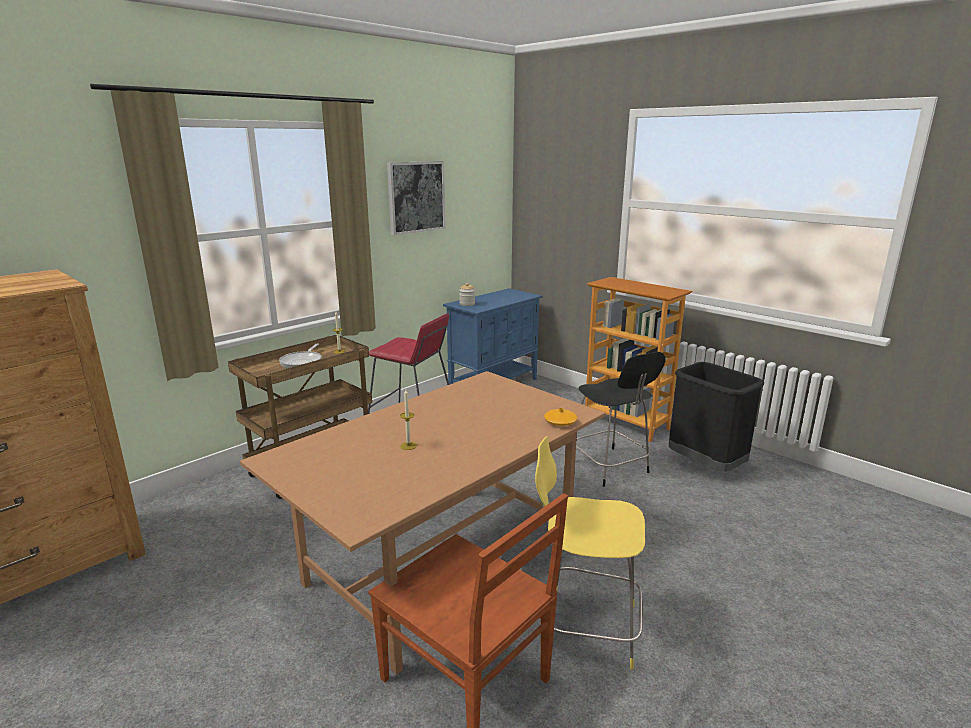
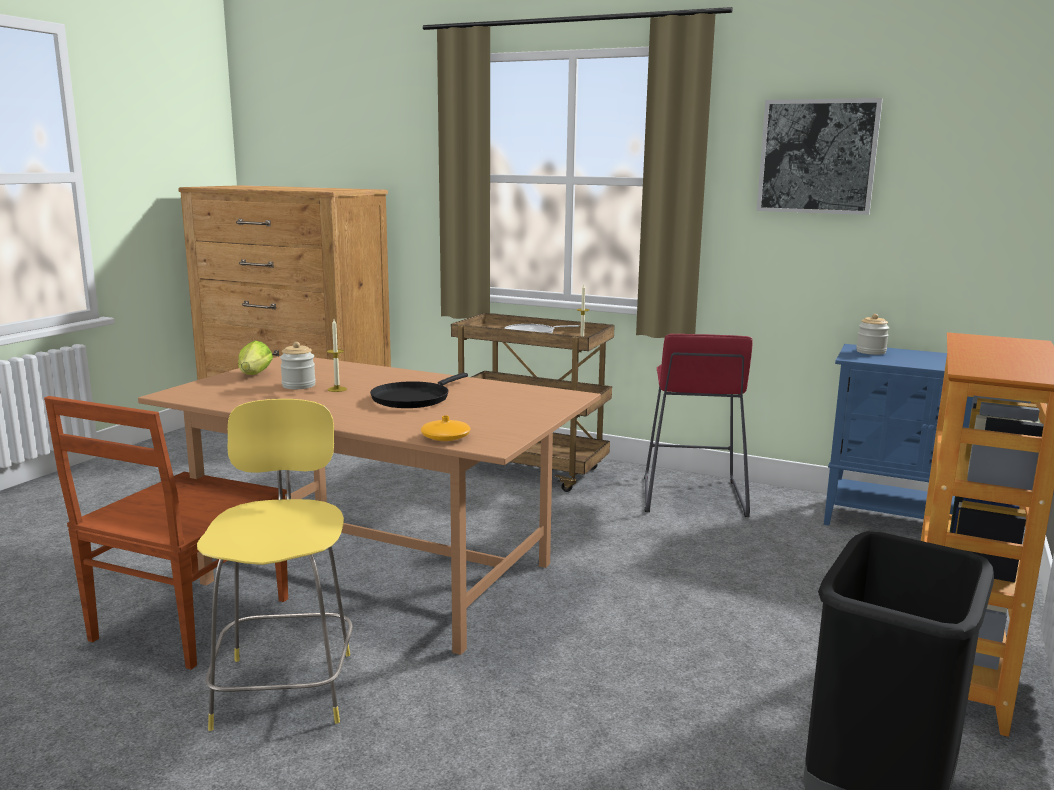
camera: 70 degrees right, 5 degrees down
(322, 480) = (254, 376): none -> lettuce
(381, 460) = (298, 385): none -> jar
(459, 421) = (413, 398): none -> black frying pan
(610, 468) = (734, 670): black stool -> none

